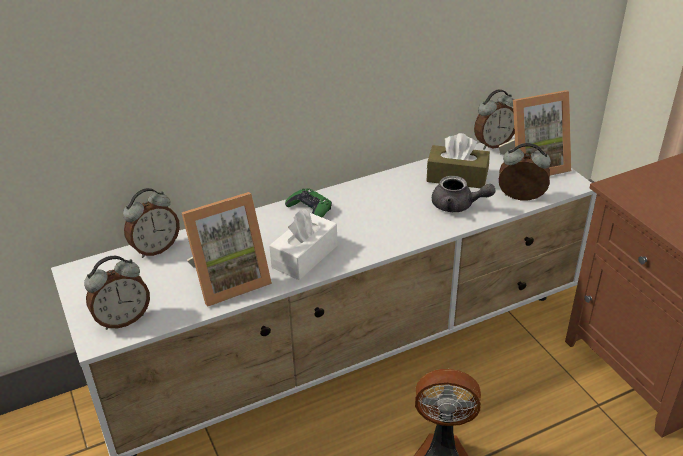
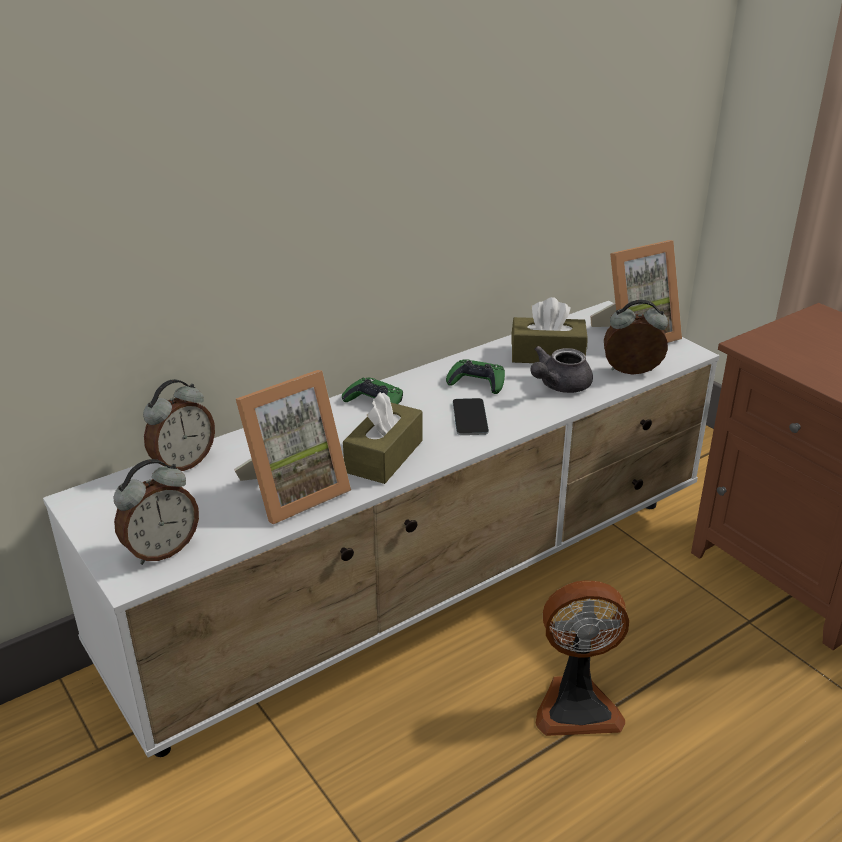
camera: 10 degrees left, 5 degrees down
(305, 256) = (384, 456): white tissue box -> brown tissue box
(380, 228) = (470, 417): none -> phone
(393, 197) = (477, 382): none -> green game controller
(458, 206) = (559, 386): grey teapot -> grey teapot turned 120 degrees clockwise
(492, 144) = (579, 316): alarm clock -> none

